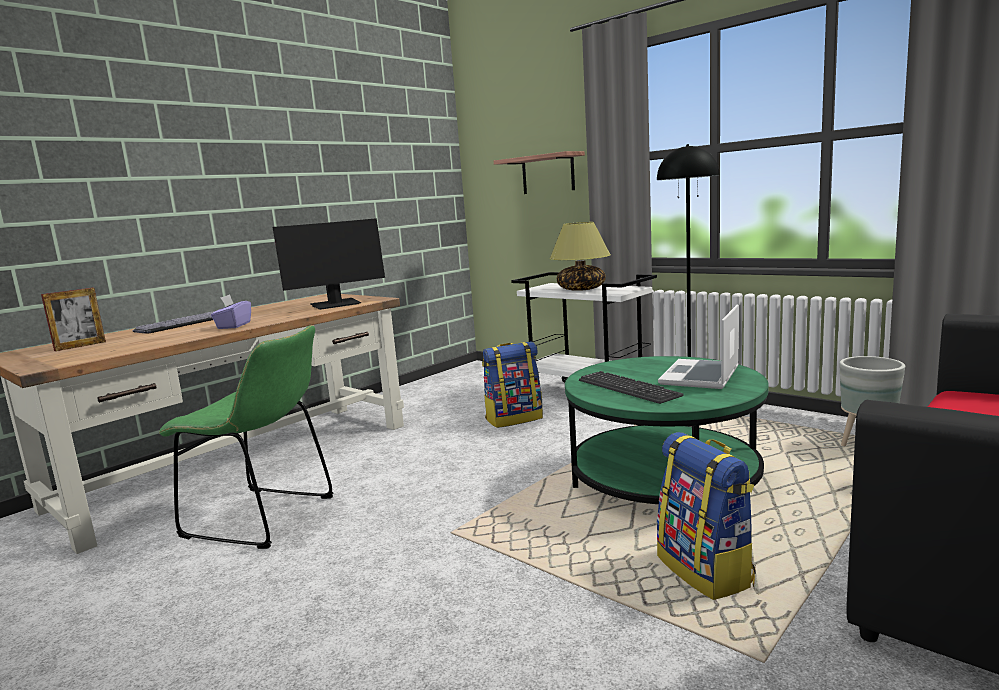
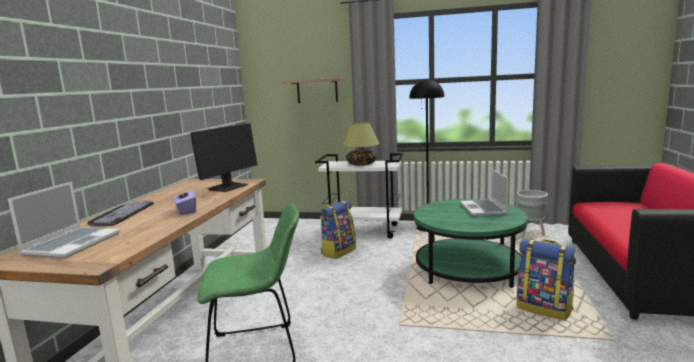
camera: 30 degrees left, 0 degrees up
(80, 346) = (72, 244): picture frame -> laptop
(628, 388) = (461, 220): keyboard -> none

